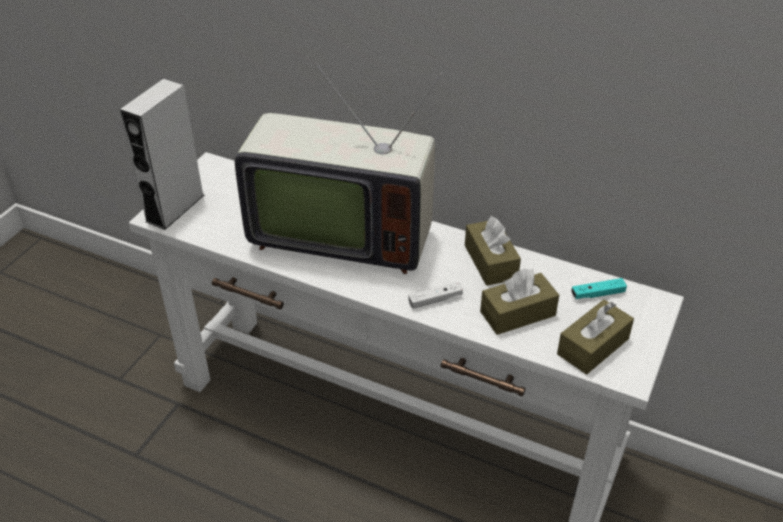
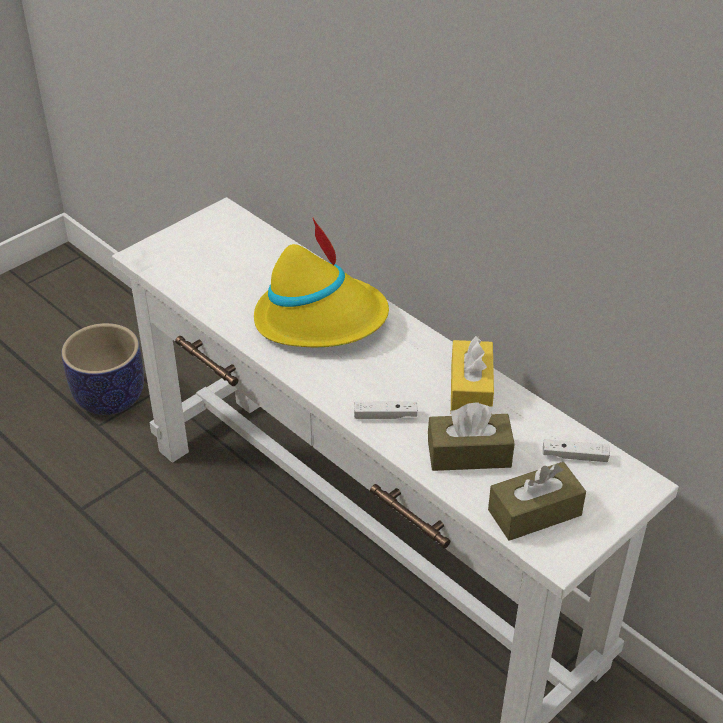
camera: 20 degrees right, 0 degrees up
(121, 351) = (111, 397): none -> planter
(175, 208) = (164, 251): grey speaker -> none
(340, 234) = (321, 319): television -> yellow hat
(490, 262) = (470, 389): brown tissue box -> yellow tissue box
(597, 294) = (575, 456): turquoise game controller -> white game controller

